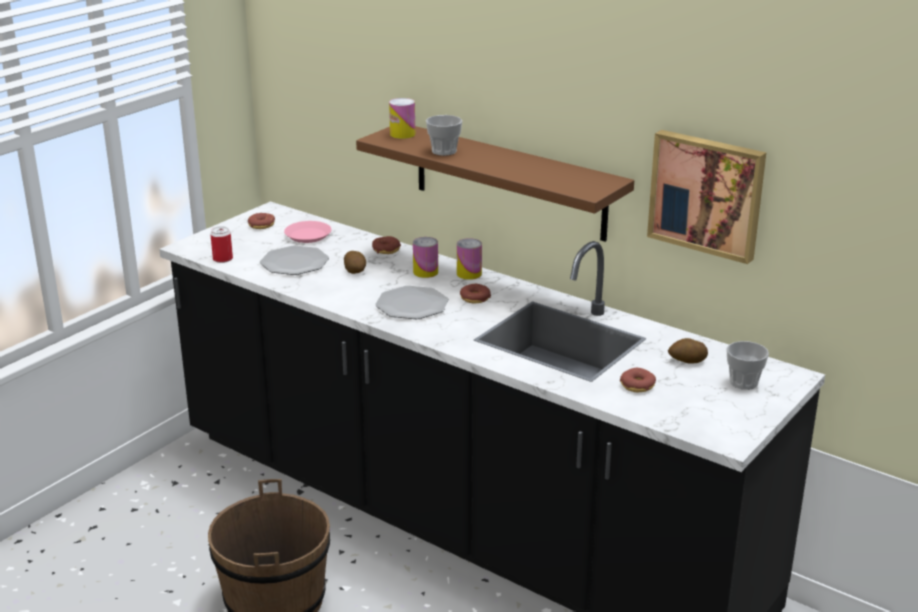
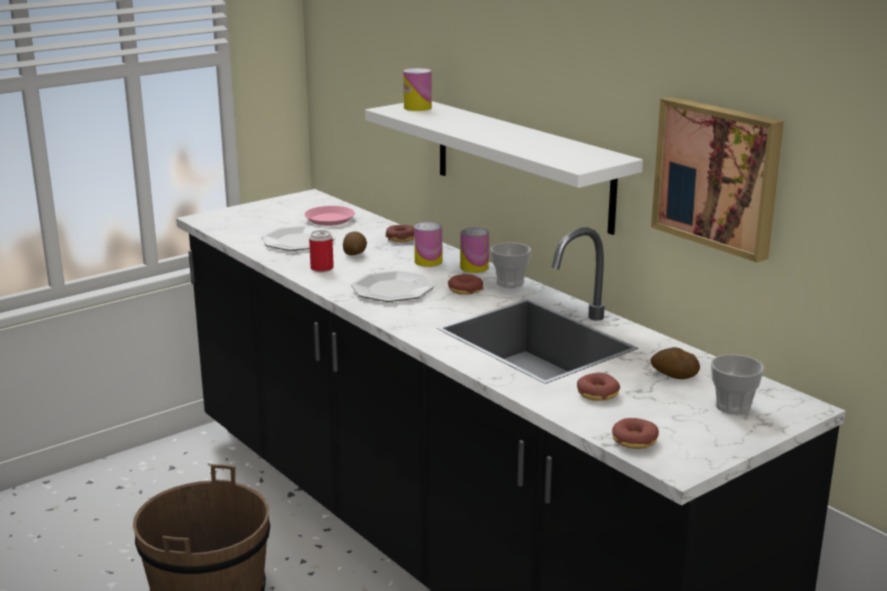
camera: 15 degrees right, 5 degrees down
(223, 259) = (229, 231): can -> can (322, 268)
(261, 225) = (290, 207): donut -> donut (634, 440)
(444, 151) = (448, 123): cup -> cup (509, 282)
(509, 181) = (522, 164): brown shelf -> white shelf

